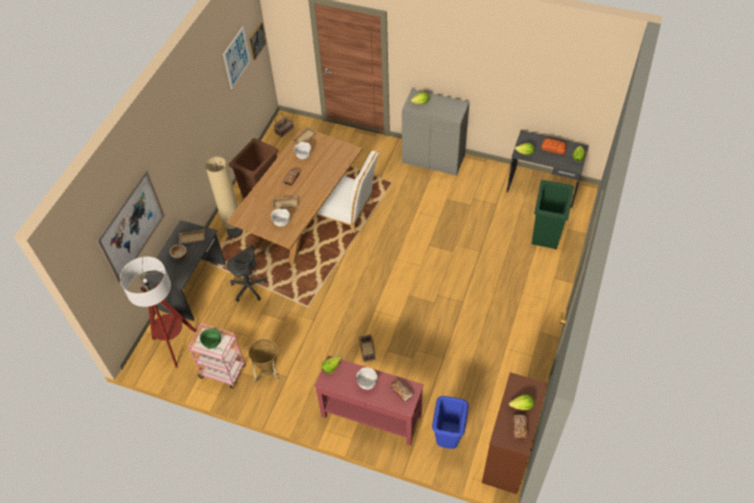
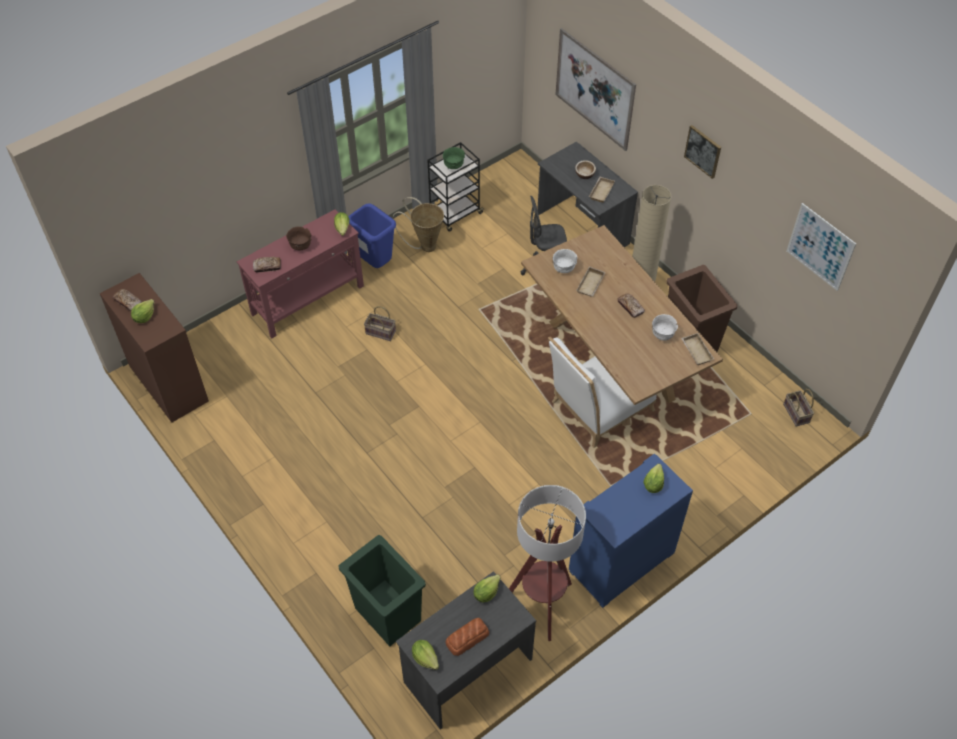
camera: 120 degrees right, 0 degrees up
(175, 345) = (517, 191): floor lamp -> floor lamp (542, 605)
(223, 372) = (455, 214): pink cart -> black cart
(257, 40) = (868, 301): picture -> picture (703, 151)
(367, 383) = (300, 246): white bowl -> brown bowl
(434, 159) = (622, 563): grey cabinet -> blue cabinet
(448, 439) = (229, 346): blue trash can -> blue trash can (376, 264)

